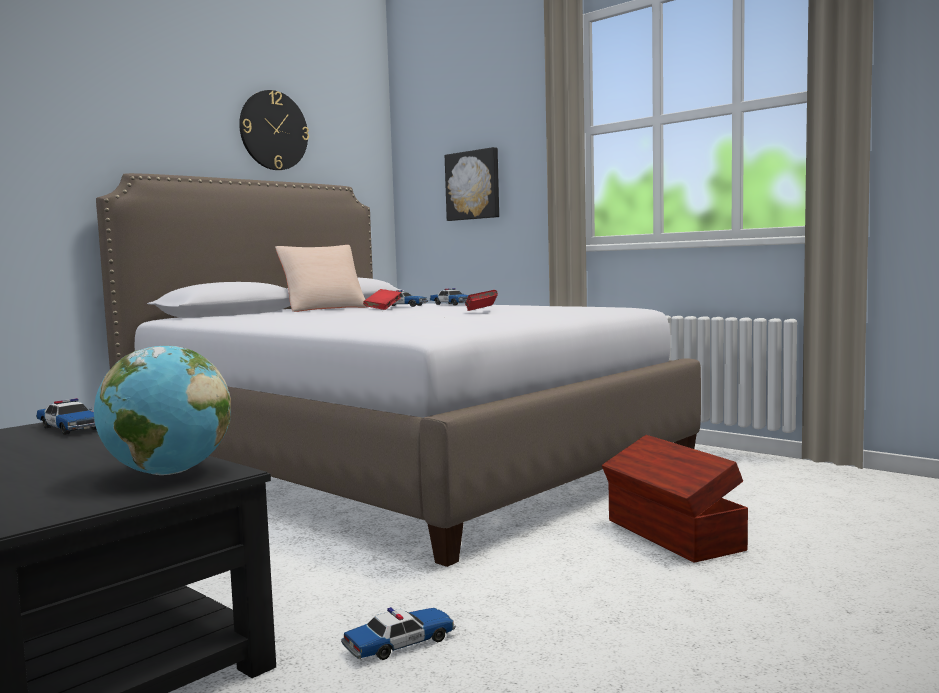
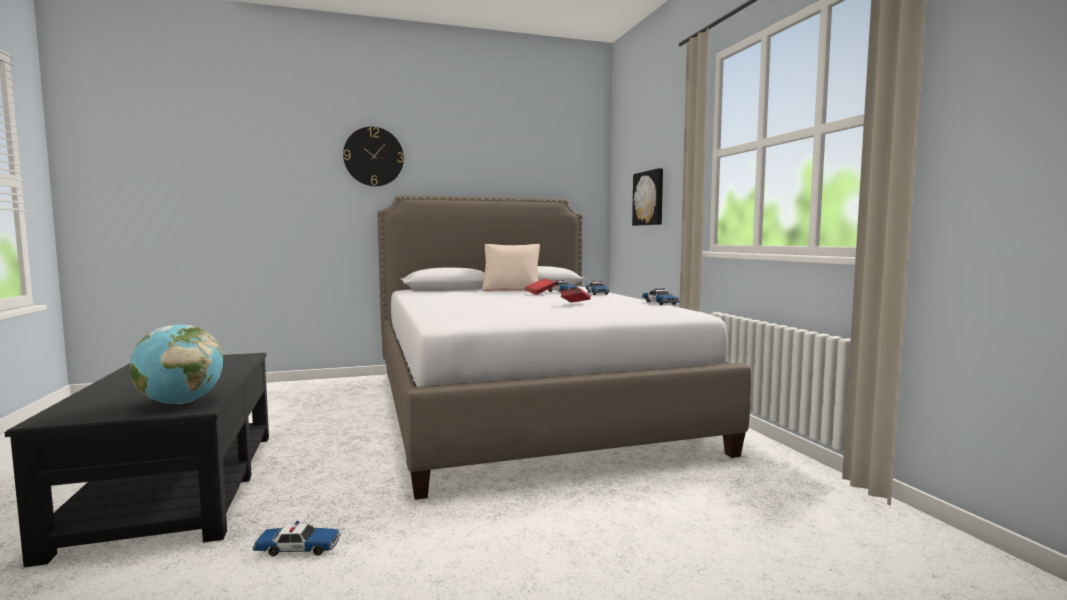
camera: 30 degrees right, 0 degrees up
(69, 428) = (242, 360): toy car -> toy car (660, 303)
(273, 130) = (509, 161): wall clock -> wall clock (373, 156)
(672, 535) = (603, 522): brown storage box -> none

